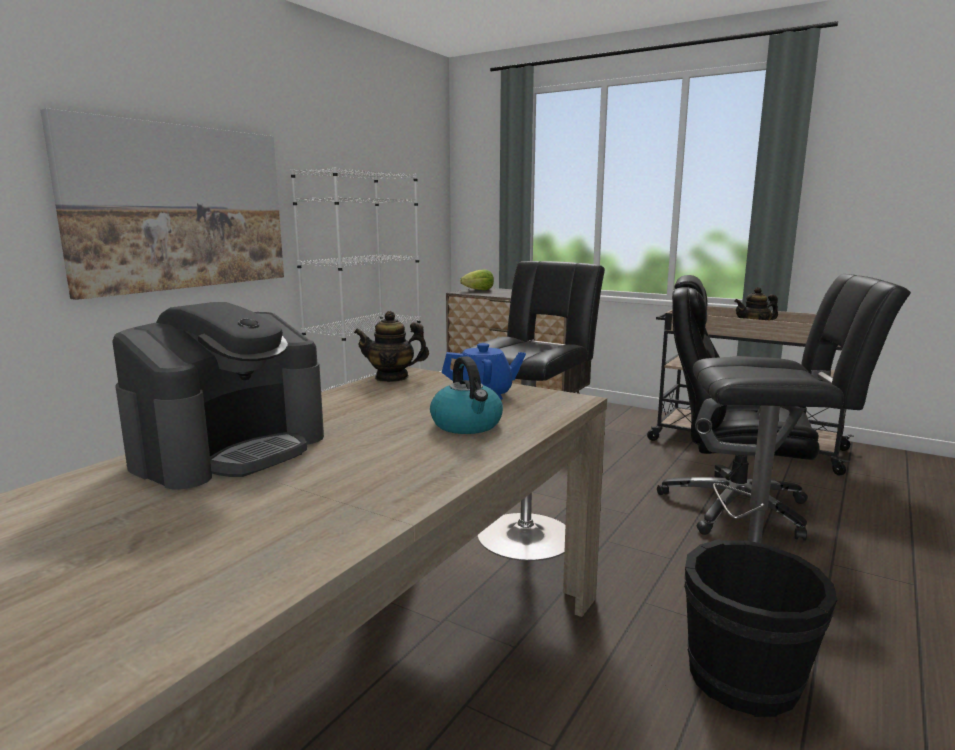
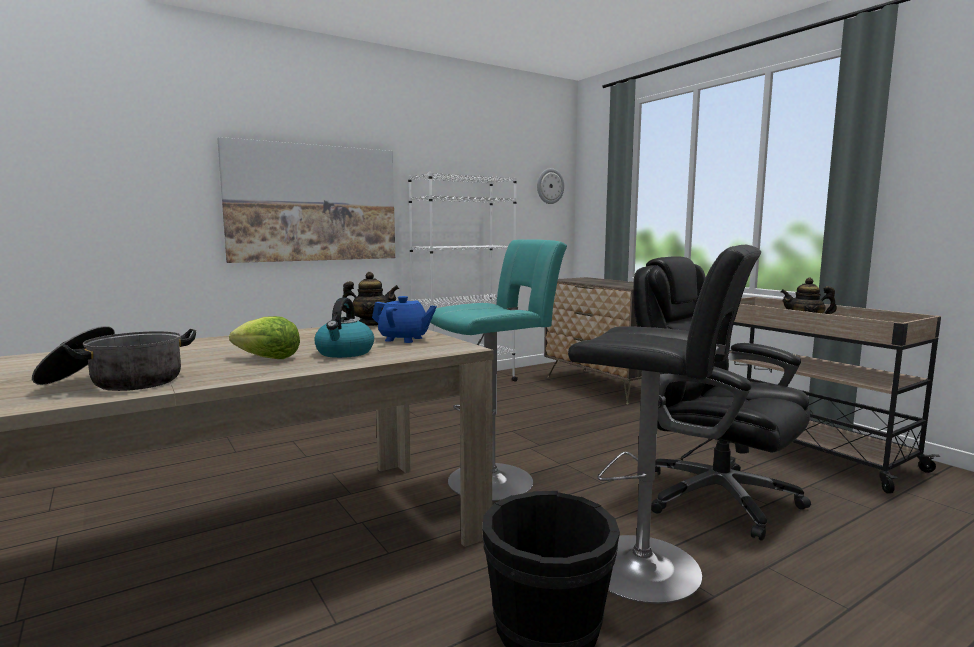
camera: 25 degrees right, 5 degrees down
(231, 449) = (180, 348): coffee machine -> none
(289, 525) = (117, 382): none -> cooking pot
(392, 377) = (370, 325): teapot -> teapot turned 150 degrees clockwise
(428, 182) = (549, 186): none -> wall clock
(479, 290) = (578, 279): lettuce -> lettuce (268, 359)
(528, 532) = (496, 479): black stool -> turquoise stool

